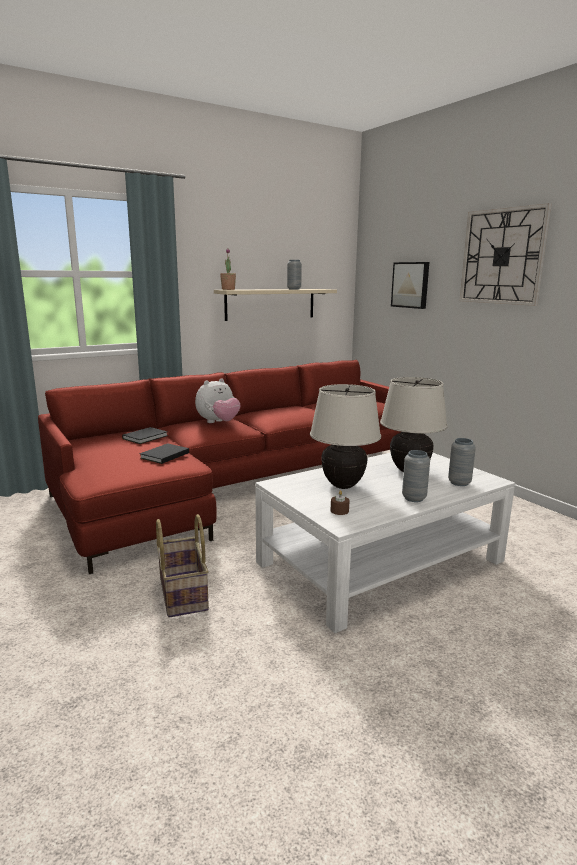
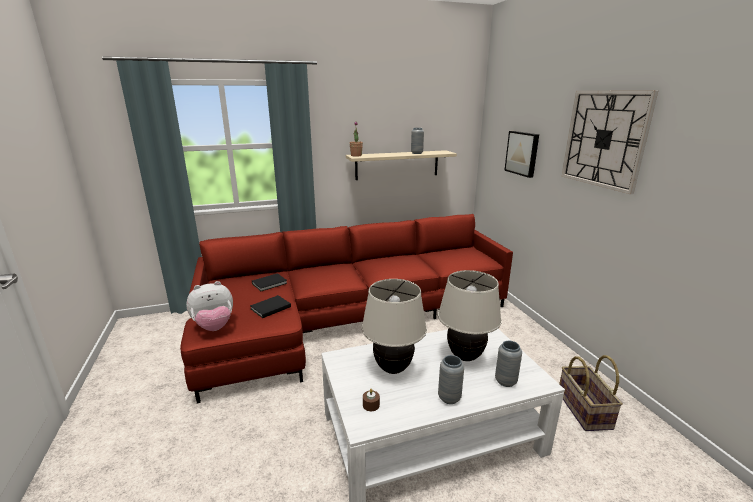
camera: 15 degrees right, 5 degrees up
(181, 594) = (252, 439): basket -> basket (582, 410)
(218, 422) = (333, 272): plush toy -> plush toy (214, 326)

